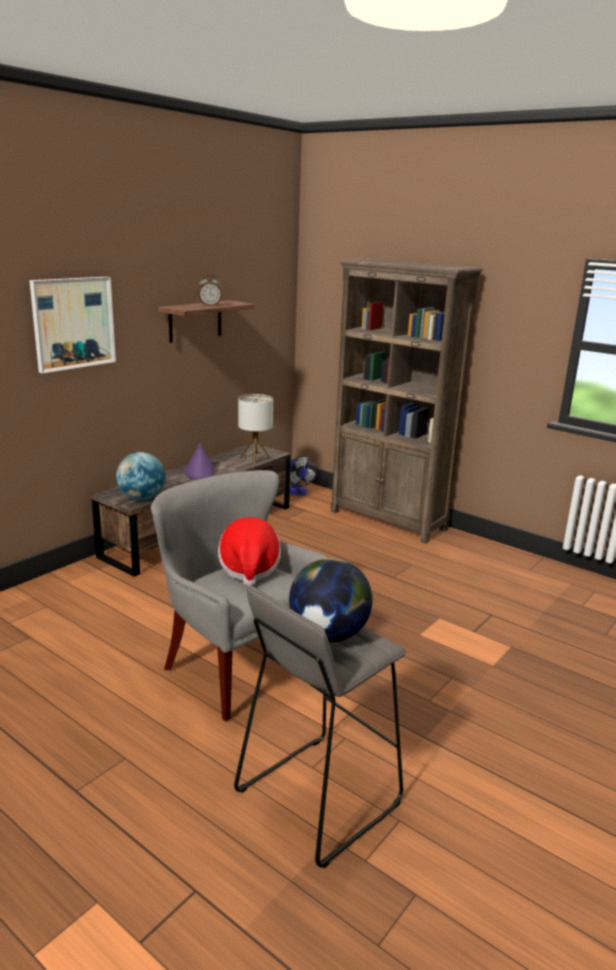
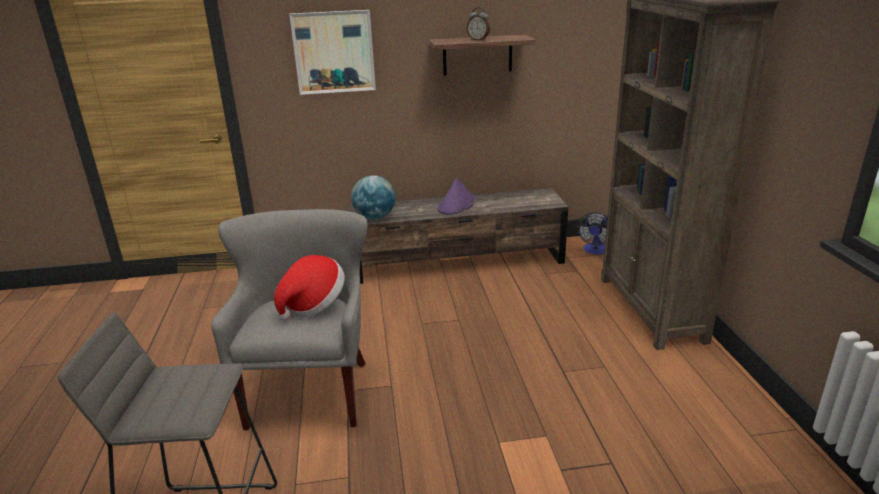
camera: 45 degrees right, 5 degrees up
(255, 458) = (526, 203): table lamp -> none
(328, 635) = (181, 387): globe -> none

